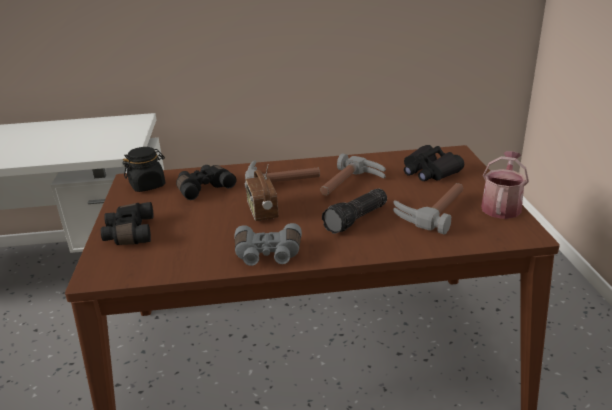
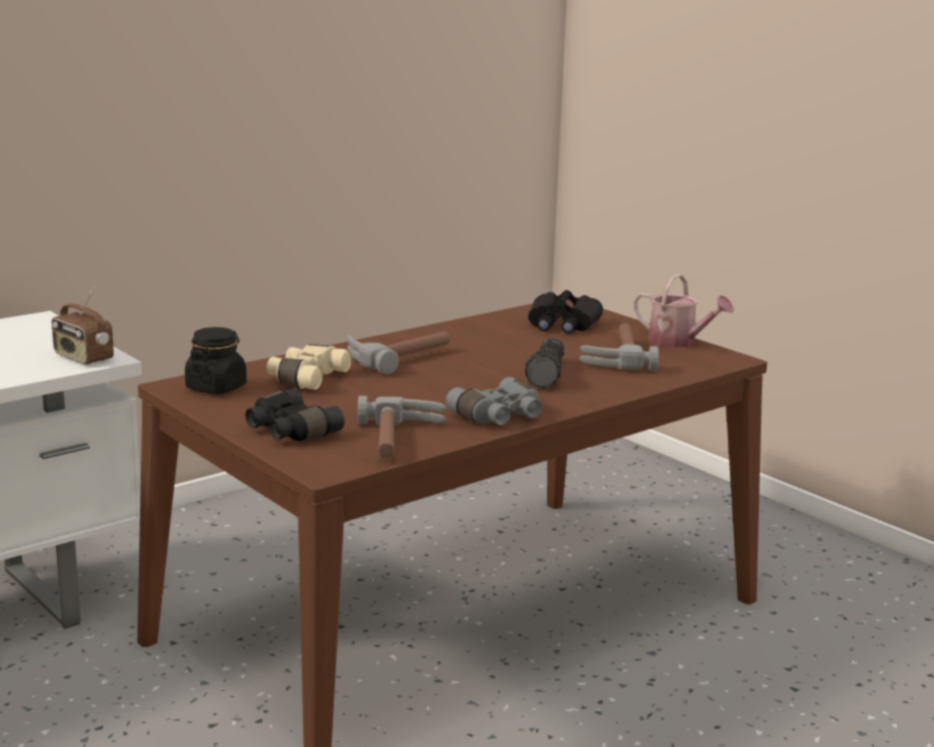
camera: 35 degrees left, 10 degrees down
(203, 188) = (305, 378): black binoculars -> beige binoculars
(262, 211) = (426, 386): radio -> radio (82, 358)
(350, 185) = (491, 348): hammer -> hammer (401, 440)
(501, 206) = (678, 342): watering can -> watering can turned 135 degrees clockwise

